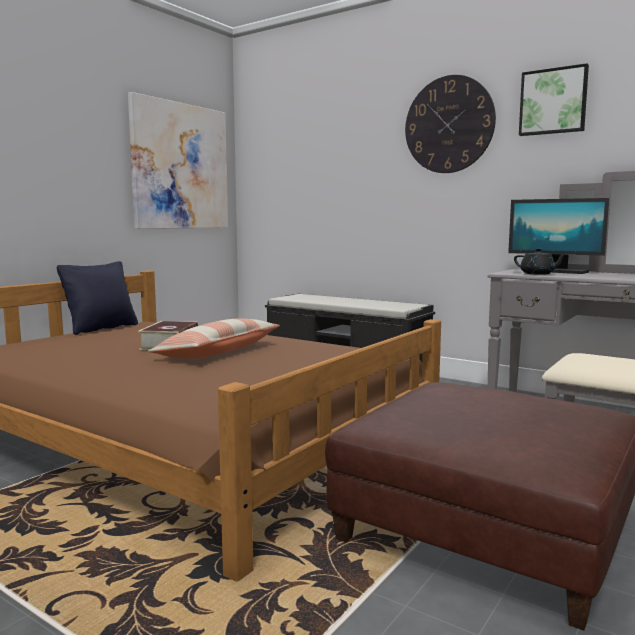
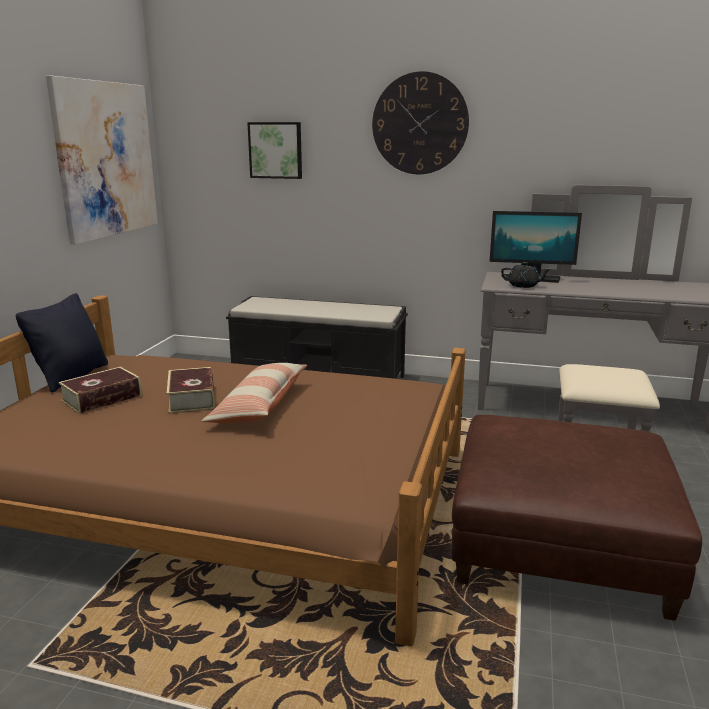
camera: 20 degrees left, 10 degrees up
(102, 339) = (102, 398): none -> book
(553, 101) = (526, 111): picture -> picture (276, 150)

